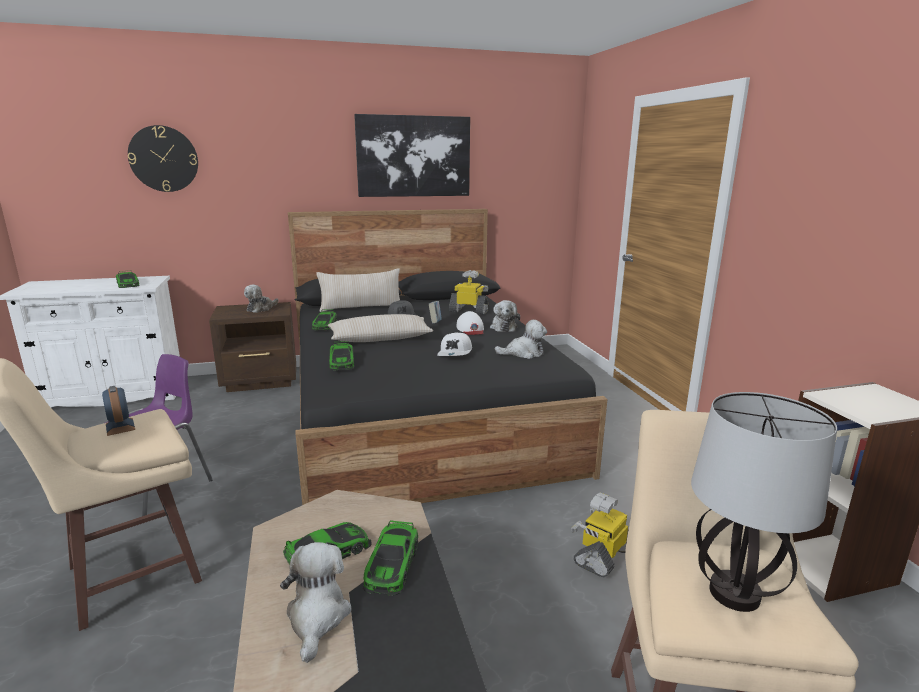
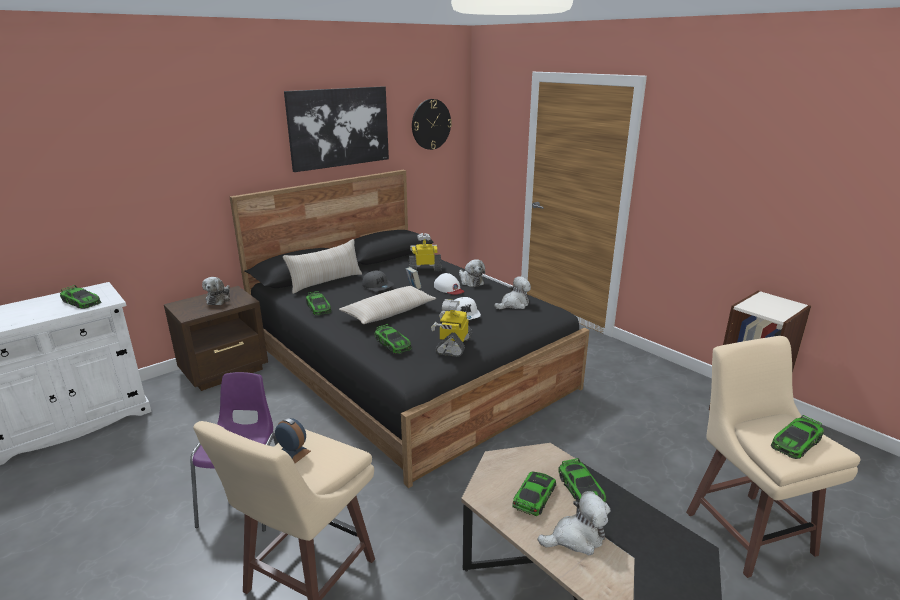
camera: 25 degrees left, 5 degrees up
(163, 159) = (89, 155): wall clock -> wall clock (431, 124)
(317, 616) = (576, 538): plush toy -> plush toy turned 105 degrees clockwise
(602, 555) = (627, 443): toy robot -> toy robot (453, 345)
(736, 594) = (796, 442): table lamp -> toy car

